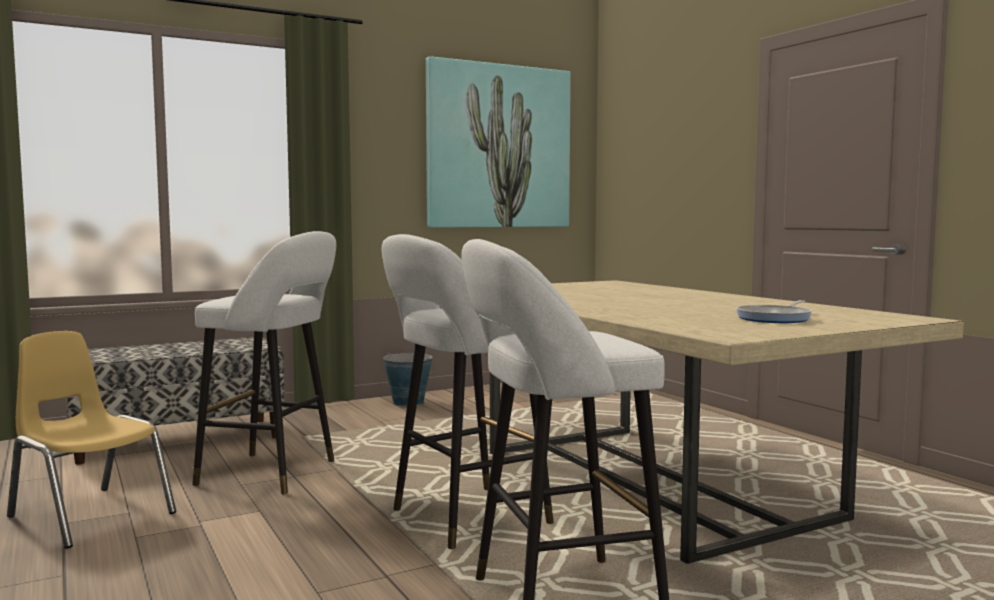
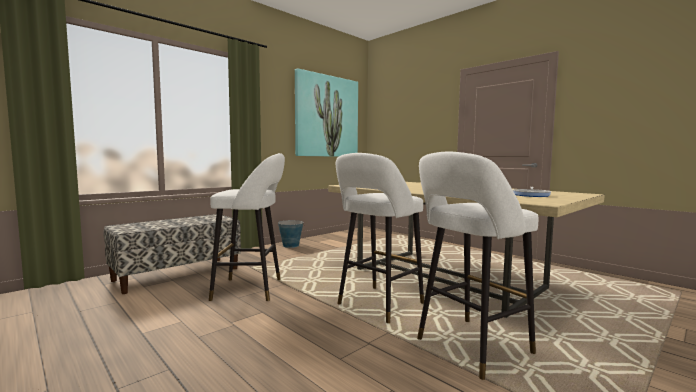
camera: 15 degrees left, 0 degrees up
(90, 515) = (157, 326): yellow chair -> none

